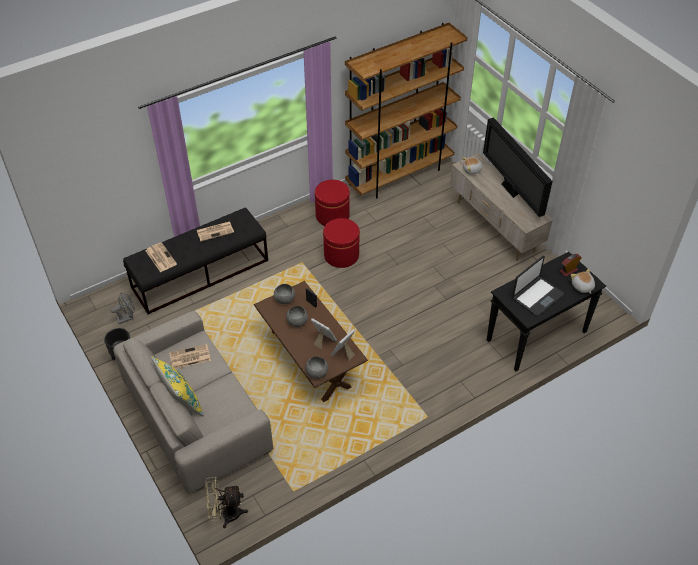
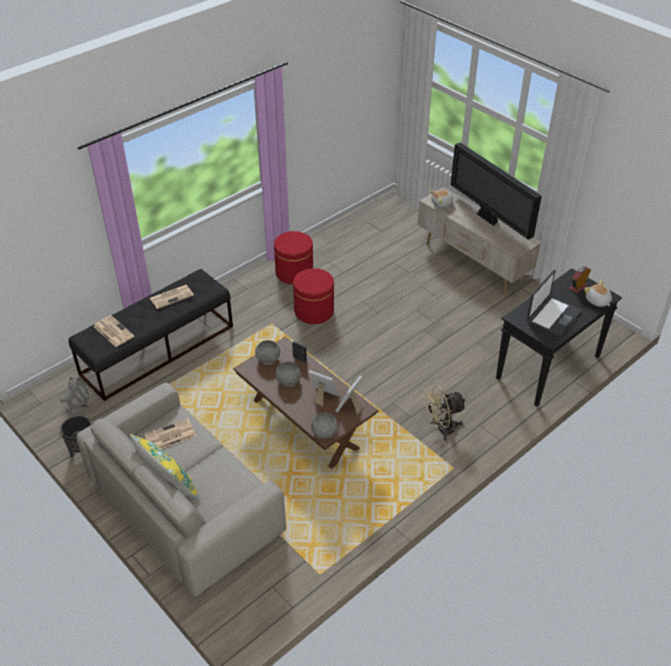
camera: 10 degrees left, 5 degrees down
(226, 514) = (244, 614): beige fan -> beige fan (441, 429)
(400, 175) = (357, 224): brown bookcase -> none

